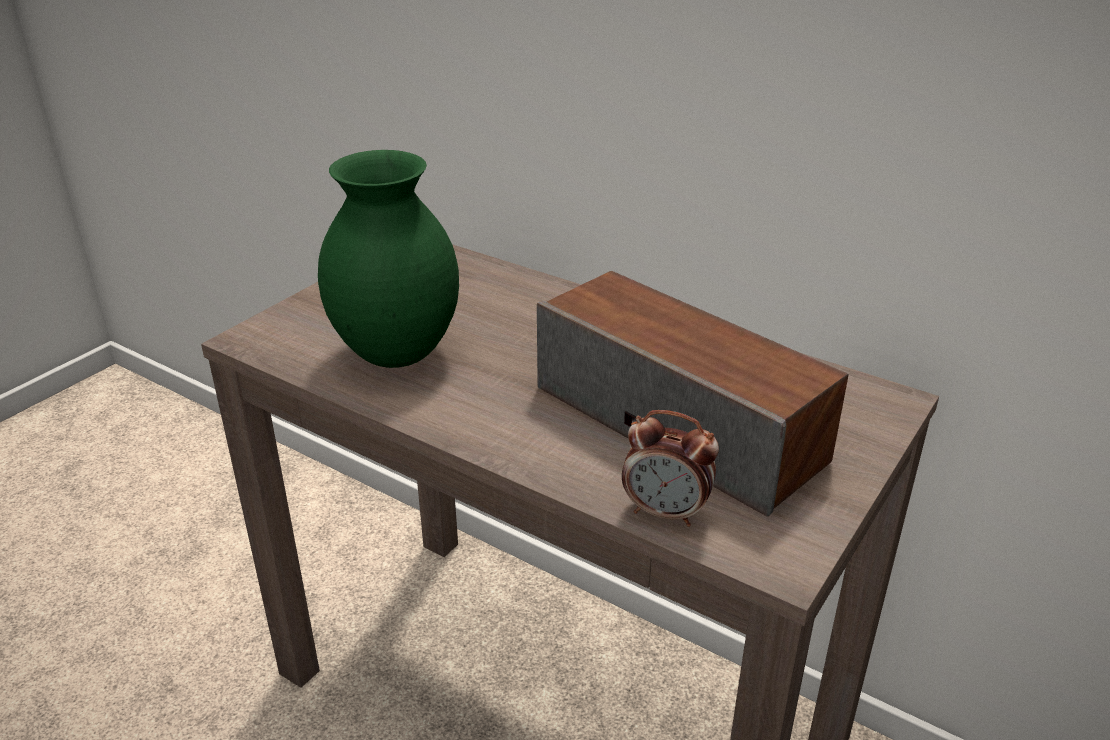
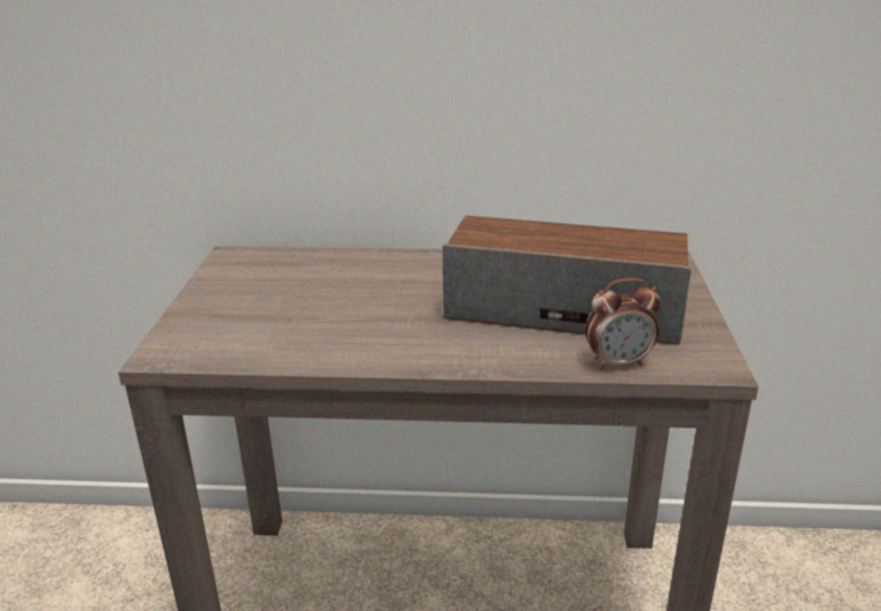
camera: 30 degrees left, 5 degrees down
(394, 354) = (306, 329): green vase -> none

